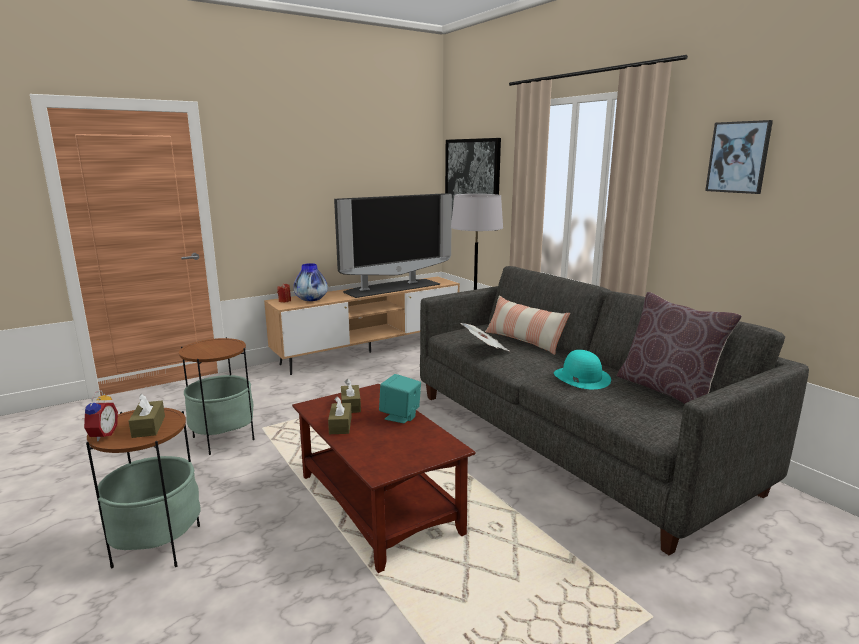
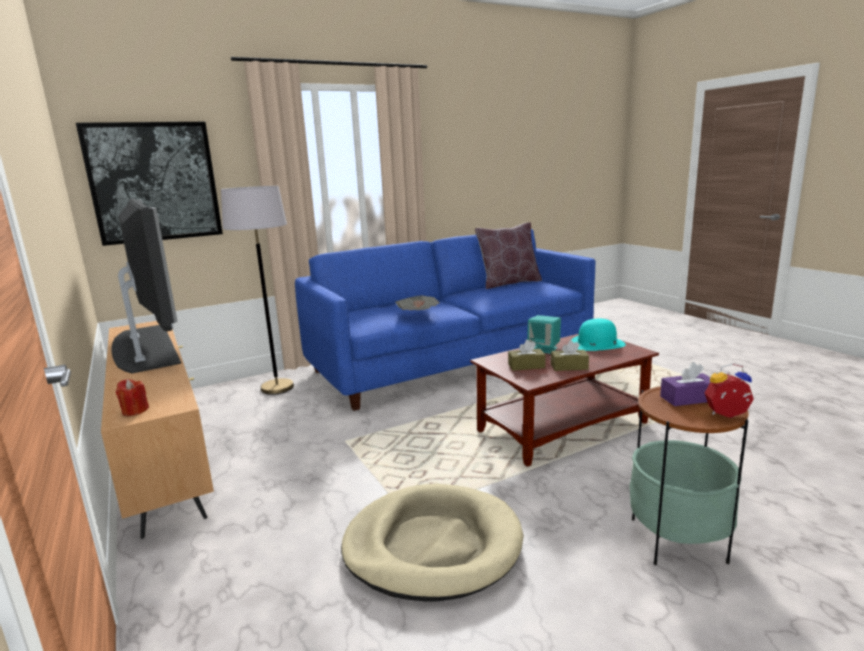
camera: 85 degrees left, 0 degrees up
(148, 427) = (688, 398): brown tissue box -> purple tissue box
(223, 438) = (432, 545): side table -> beige dog bed
(311, 300) = (154, 391): vase -> none
(523, 341) = (398, 307): pillow -> none
(569, 438) = (452, 360): grey sofa -> blue sofa
(581, 377) = (490, 294): turquoise hat -> turquoise hat (596, 344)
(738, 157) = (456, 137): picture -> none

